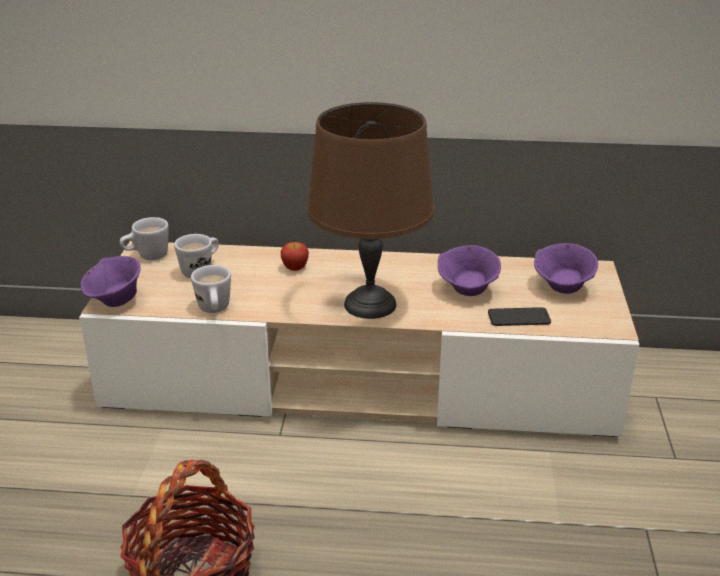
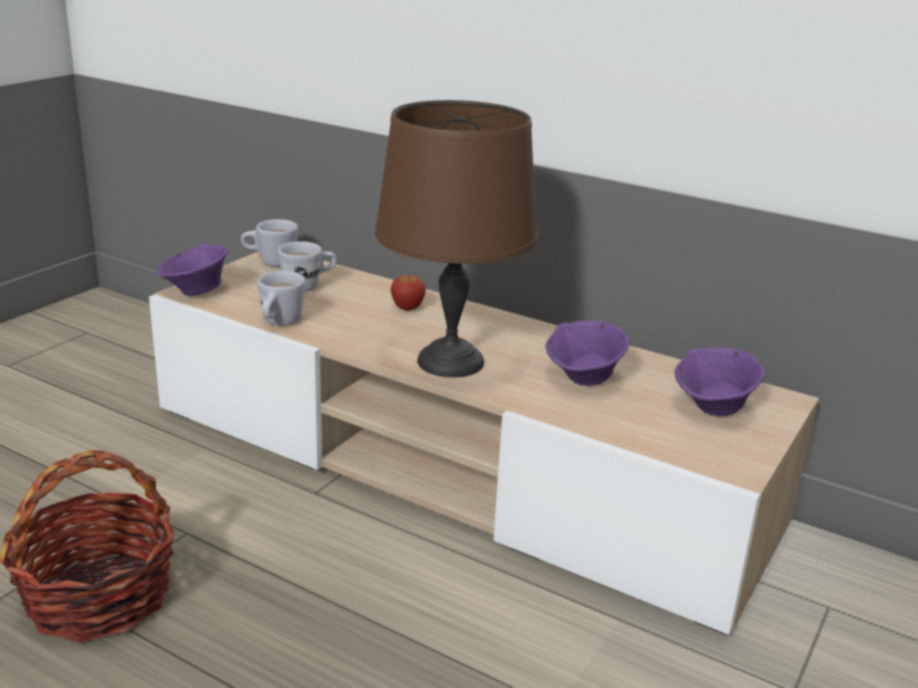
camera: 25 degrees right, 5 degrees down
(519, 317) = (618, 423): phone -> none

